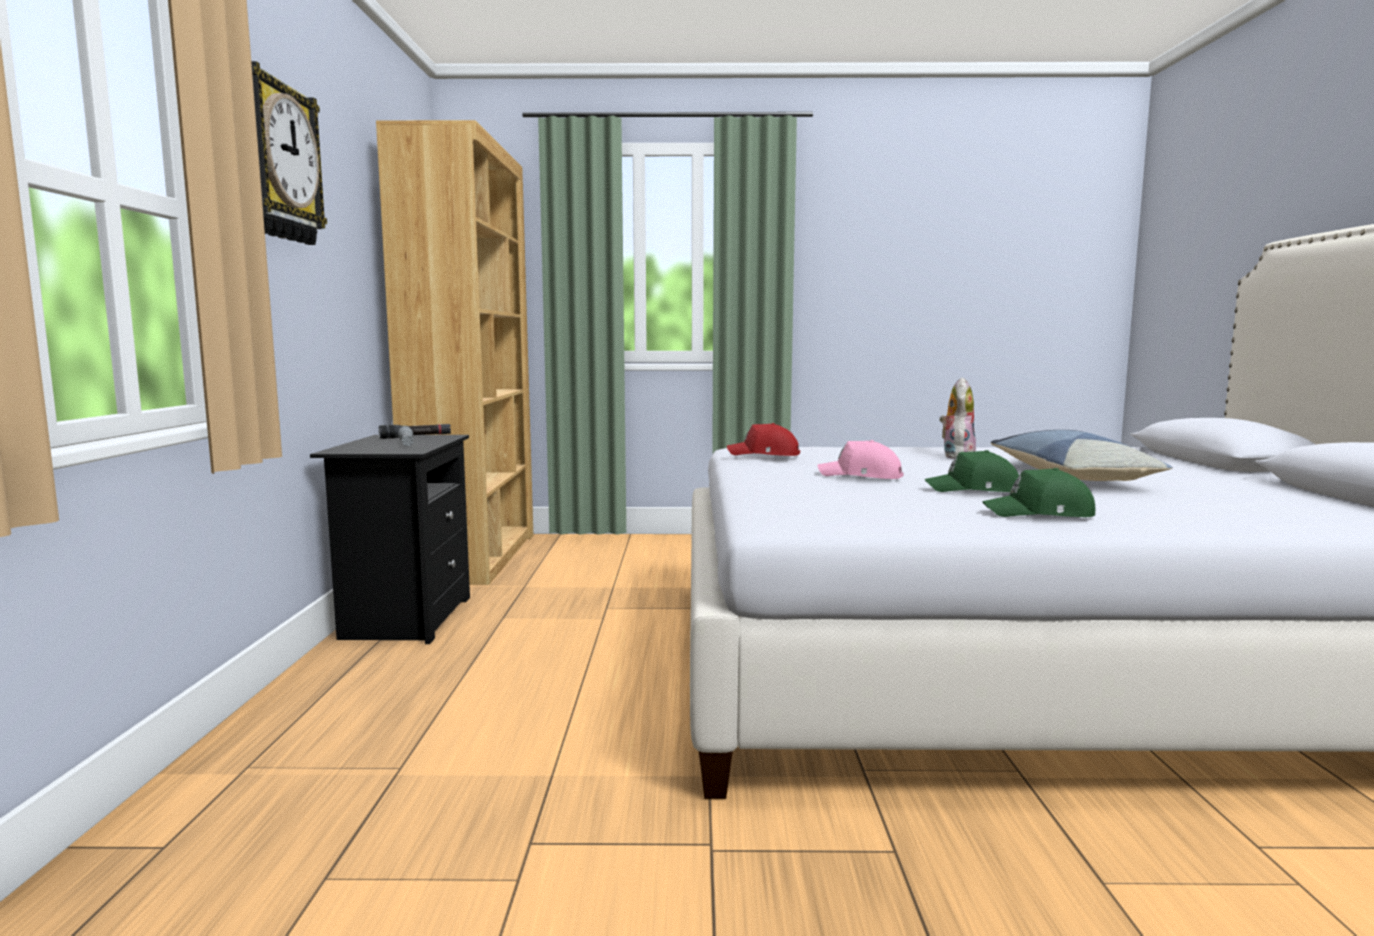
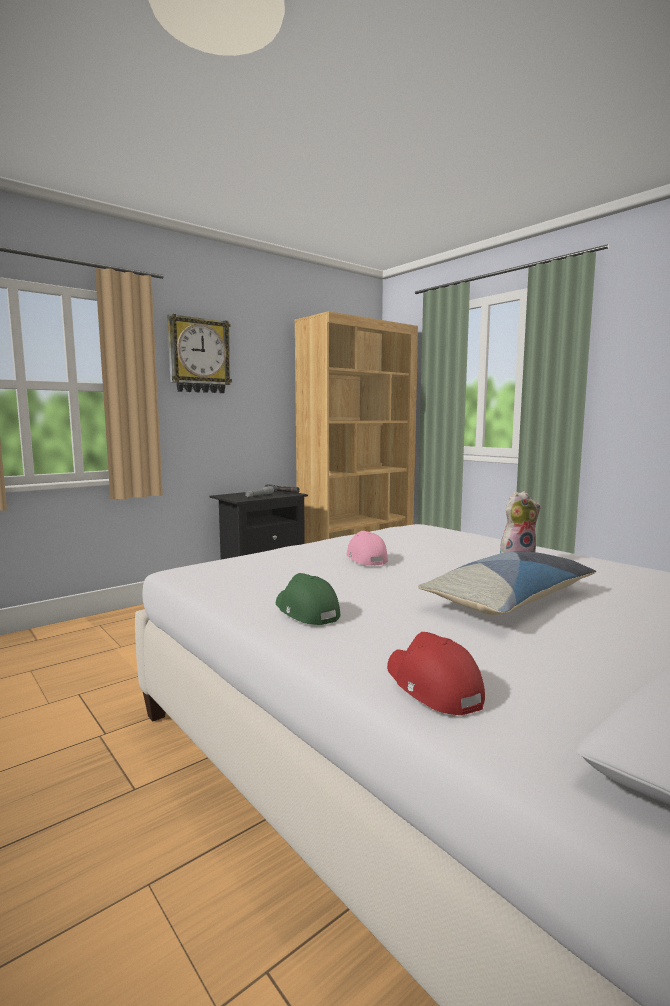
camera: 50 degrees right, 0 degrees up
(764, 454) = (387, 532): red cap -> red cap (432, 687)
(974, 490) = (371, 586): green cap -> none

